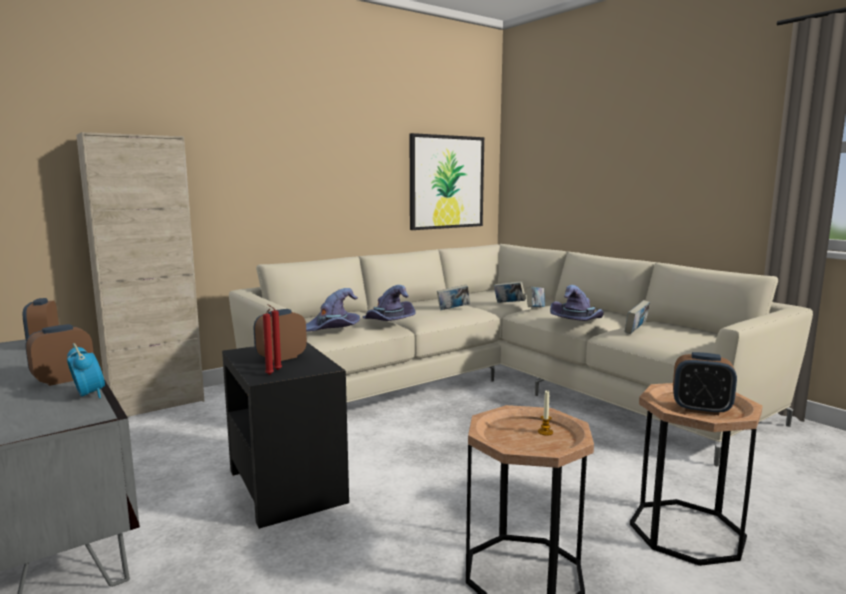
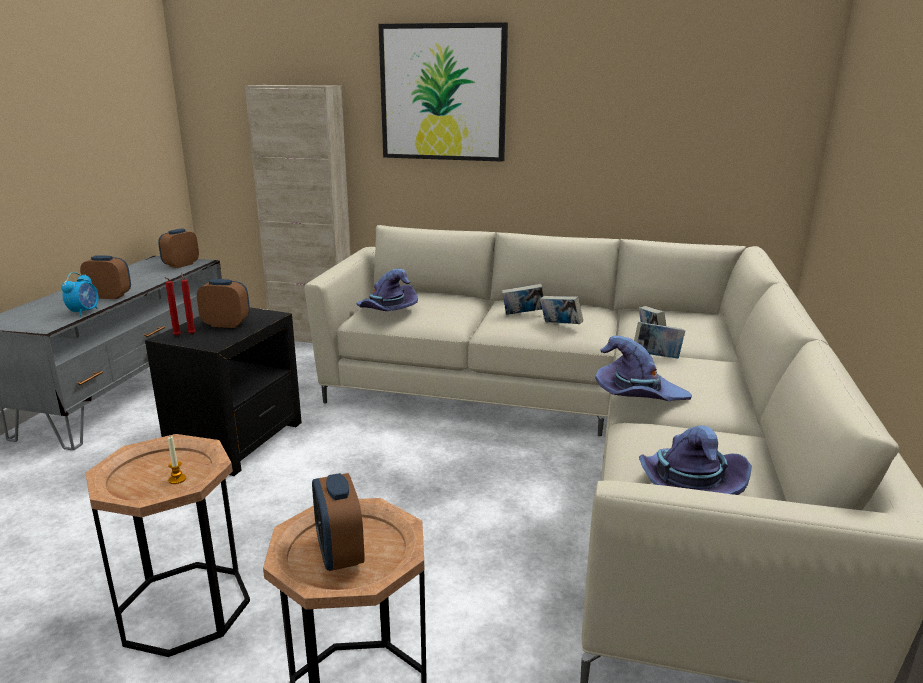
camera: 50 degrees right, 10 degrees up
(388, 322) = (451, 319): purple hat -> purple hat (686, 486)
(446, 182) = (706, 139): picture -> picture (443, 93)
(636, 331) = (669, 439): book -> book (522, 315)

